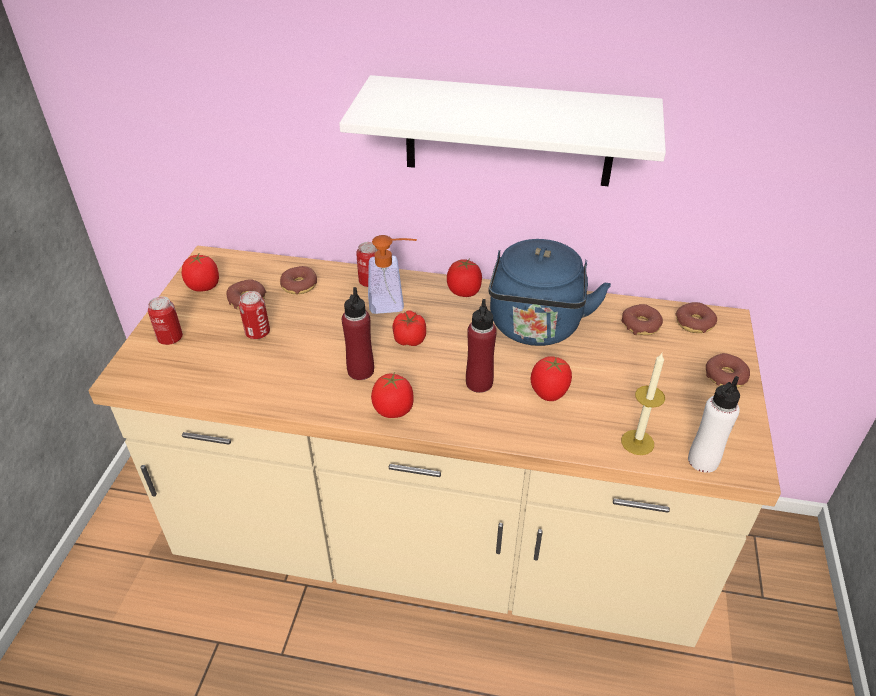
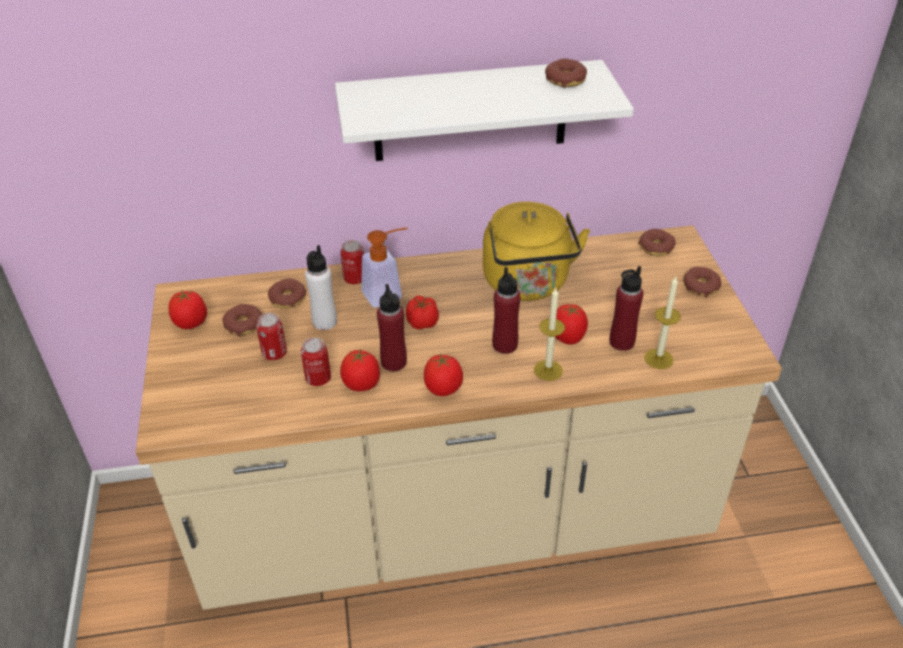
camera: 20 degrees left, 0 degrees up
(170, 338) = (189, 381): can -> can (318, 378)
(464, 292) = (447, 267): tomato -> tomato (362, 384)
(510, 421) = (548, 370): none -> candle
(535, 328) = (528, 284): blue kettle -> yellow kettle
(605, 413) = (621, 342): none -> red bottle
(641, 325) = (614, 260): donut -> donut (565, 80)
(703, 460) = (715, 359): white bottle -> white bottle (324, 322)

